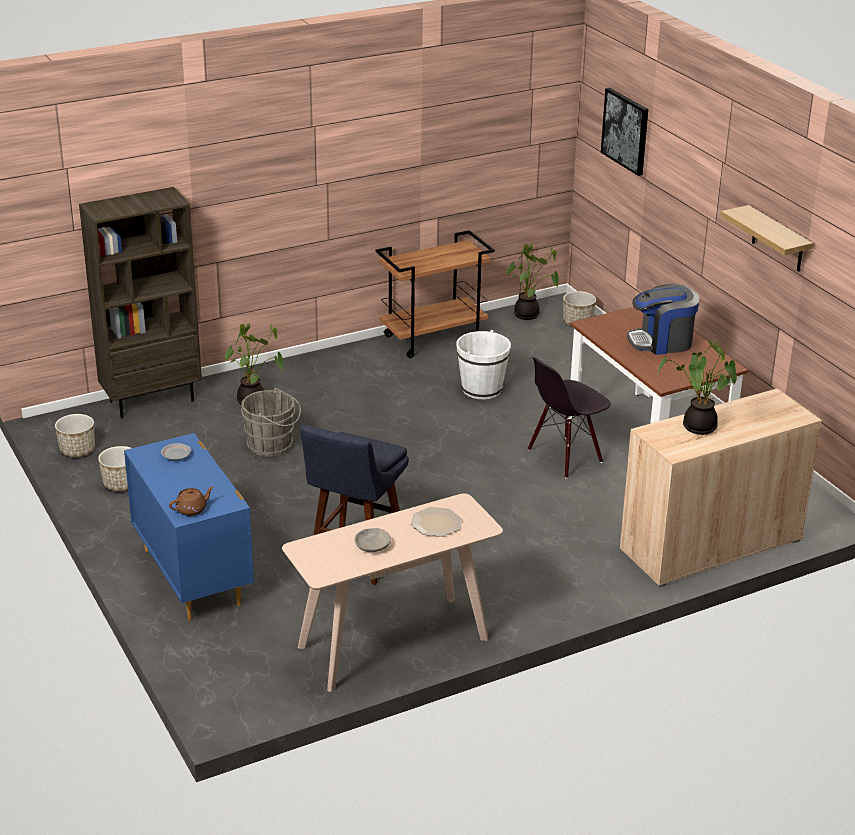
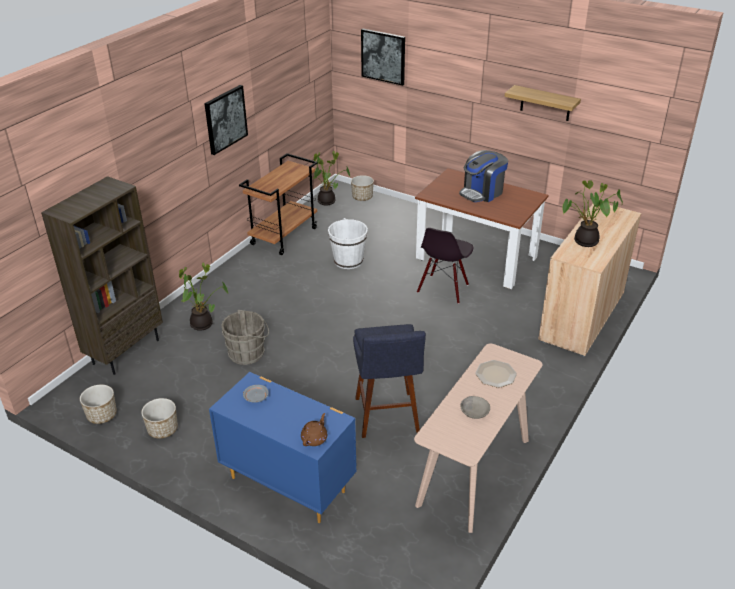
camera: 30 degrees left, 5 degrees up
(367, 161) = (225, 119): none -> picture

